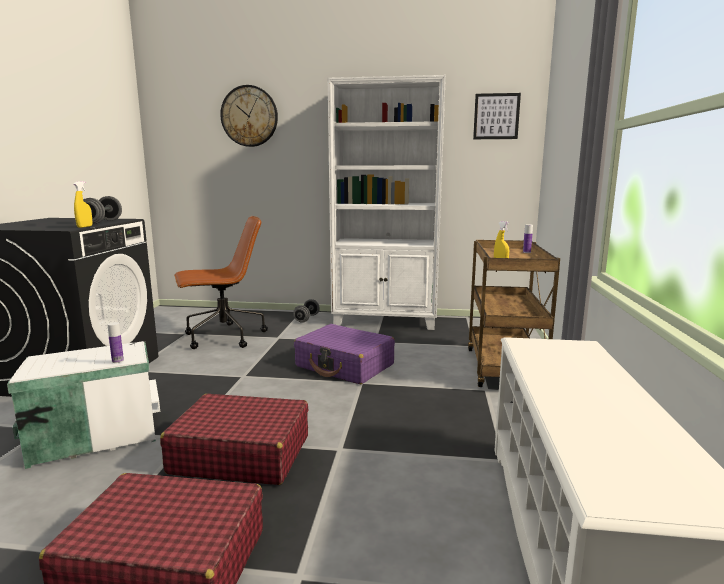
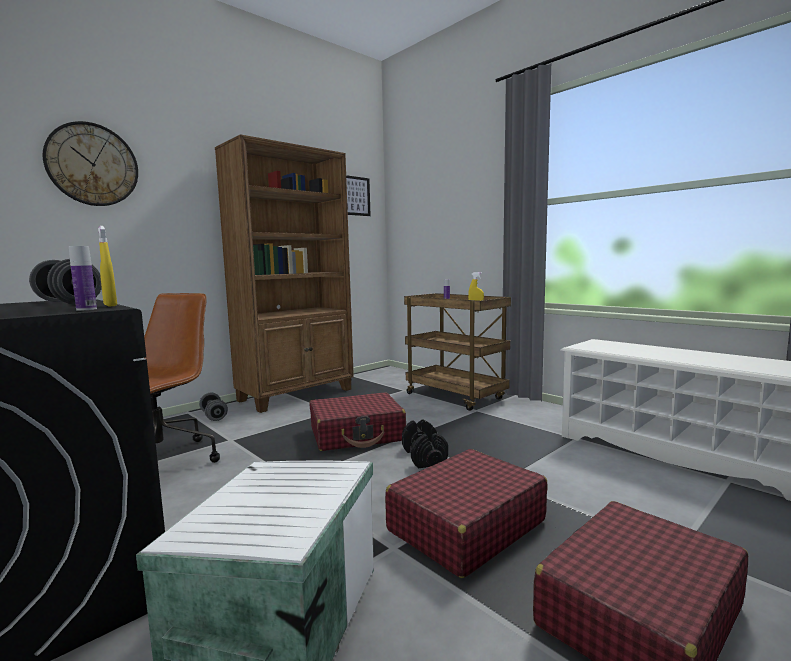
camera: 50 degrees left, 5 degrees down
(117, 361) = (342, 475): bottle -> bottle (86, 309)
(339, 402) = (424, 457): none -> black dumbbell
(345, 366) = (357, 434): purple suitcase -> red suitcase
(386, 321) = (297, 395): white bookcase -> brown bookcase

